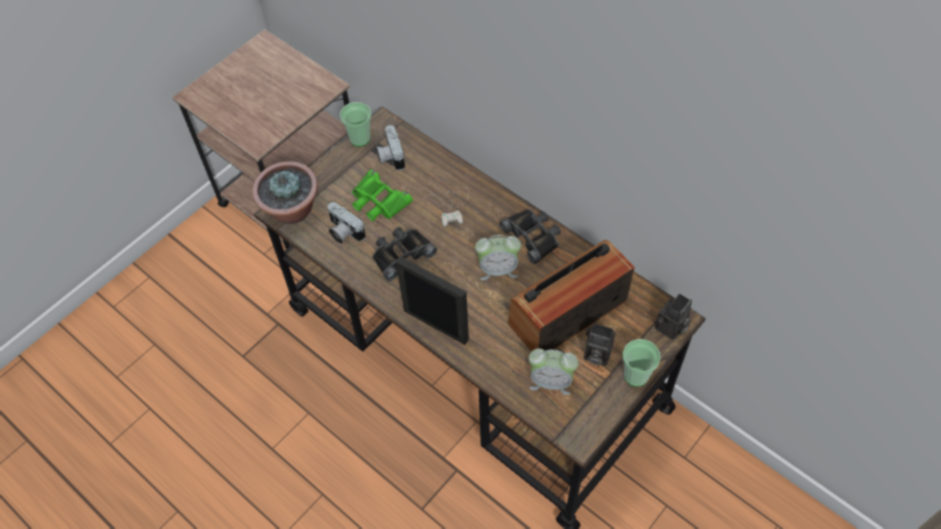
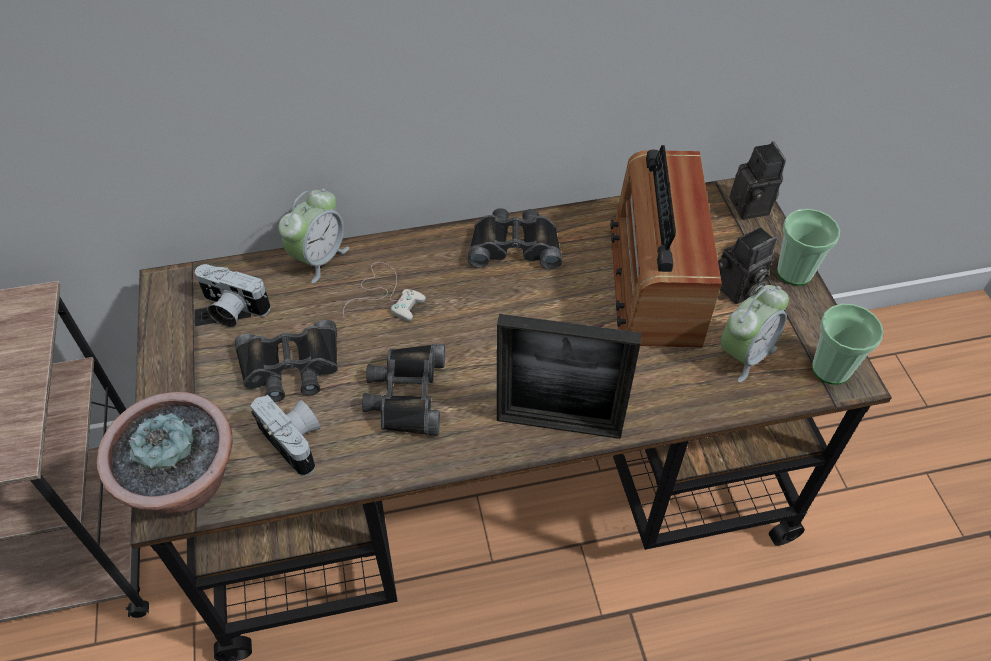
camera: 55 degrees left, 5 degrees down
(343, 232) = (296, 440): camera -> camera turned 120 degrees counterclockwise
(360, 138) = (161, 325): cup -> cup (831, 369)
(378, 201) = (291, 367): green binoculars -> black binoculars
(436, 325) = (559, 424): picture frame -> picture frame turned 150 degrees counterclockwise
(498, 269) = (531, 307): alarm clock -> alarm clock (319, 259)

